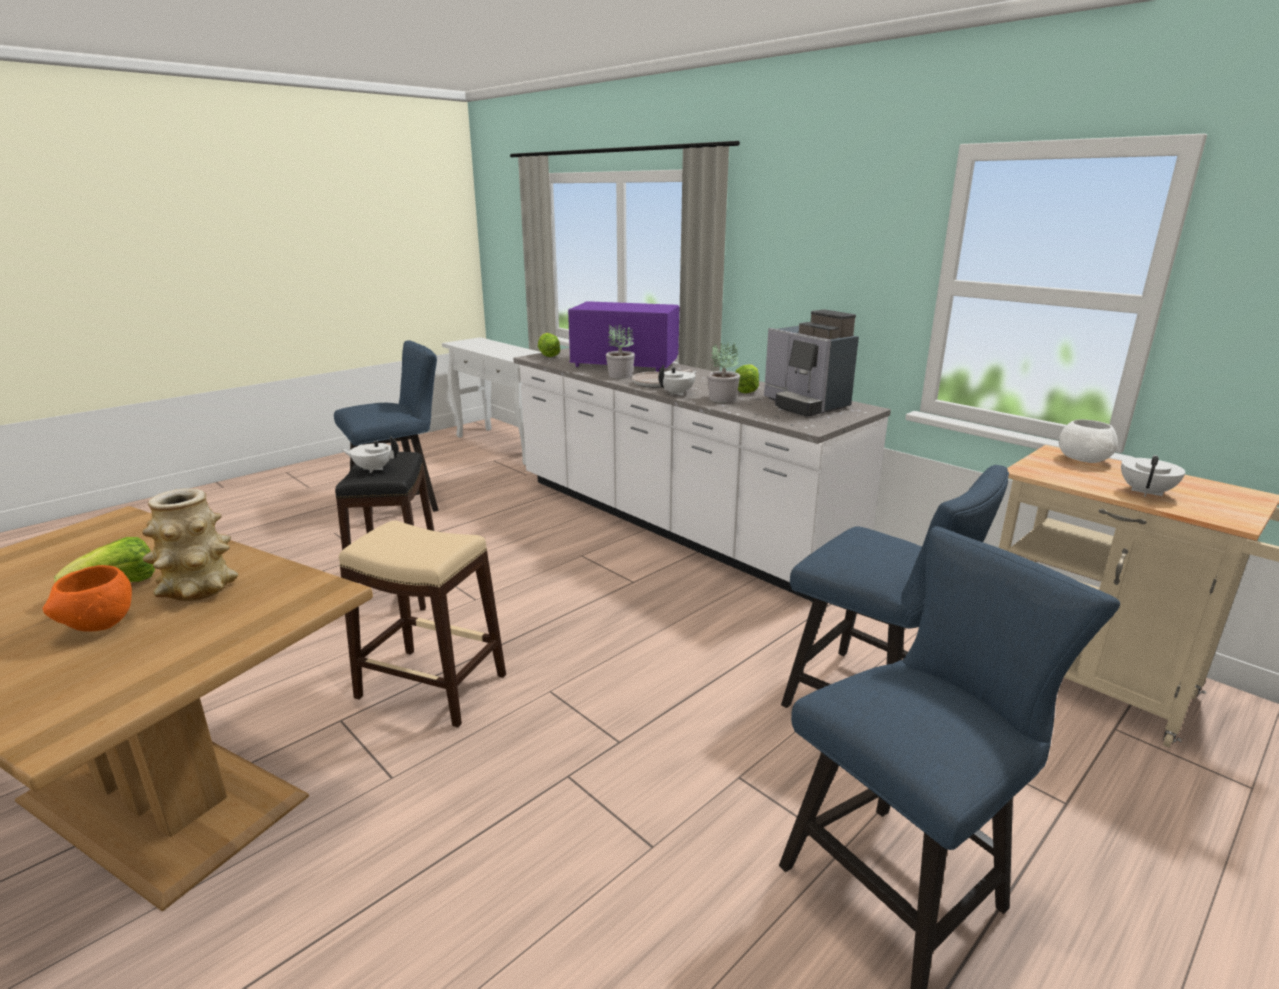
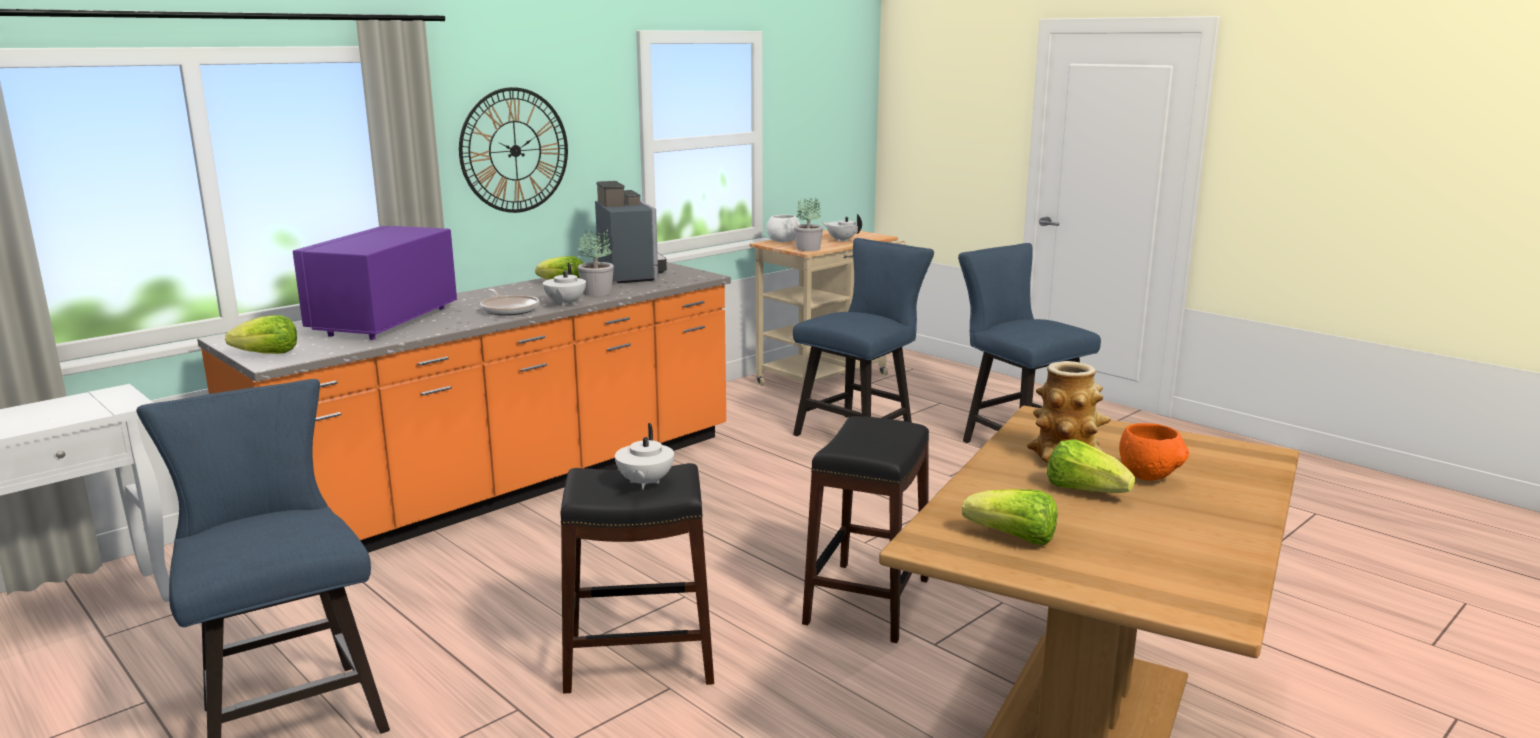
camera: 90 degrees left, 5 degrees down
(81, 546) = (1013, 538): none -> lettuce
(431, 685) = (866, 601): beige stool -> black stool
(620, 376) = (455, 321): potted plant -> potted plant (808, 249)
(674, 523) = (509, 486): white counter -> orange counter
(677, 393) = (565, 304): white teapot -> white teapot turned 135 degrees counterclockwise
(799, 267) = (515, 150): none -> wall clock
(805, 405) = (632, 274): coffee machine -> coffee machine turned 75 degrees counterclockwise

